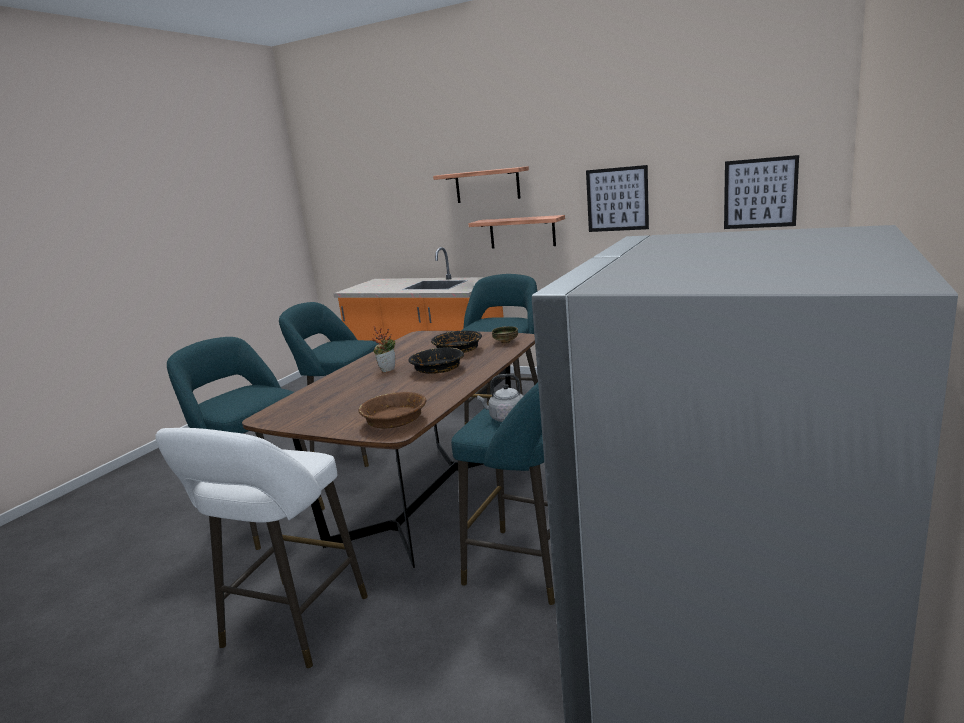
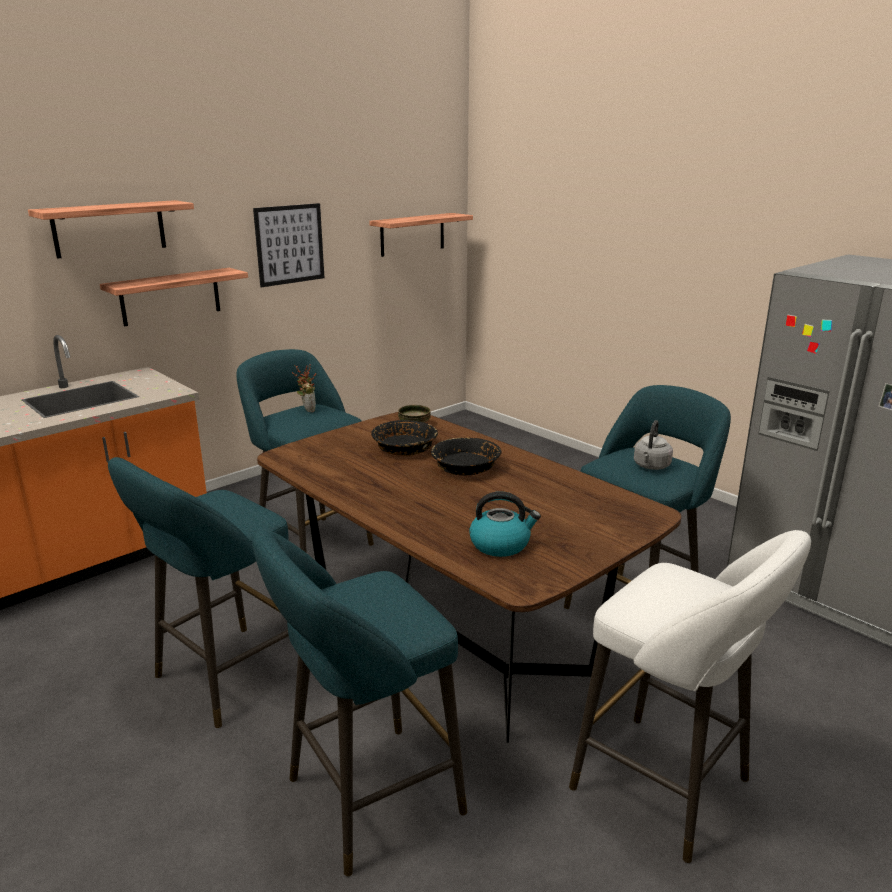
camera: 70 degrees left, 5 degrees up
(319, 402) = (501, 544): none -> kettle
(387, 369) = (419, 492): potted plant -> potted plant (307, 410)
(394, 421) = (619, 509): brown bowl -> none
(760, 193) = (412, 234): picture -> shelf

